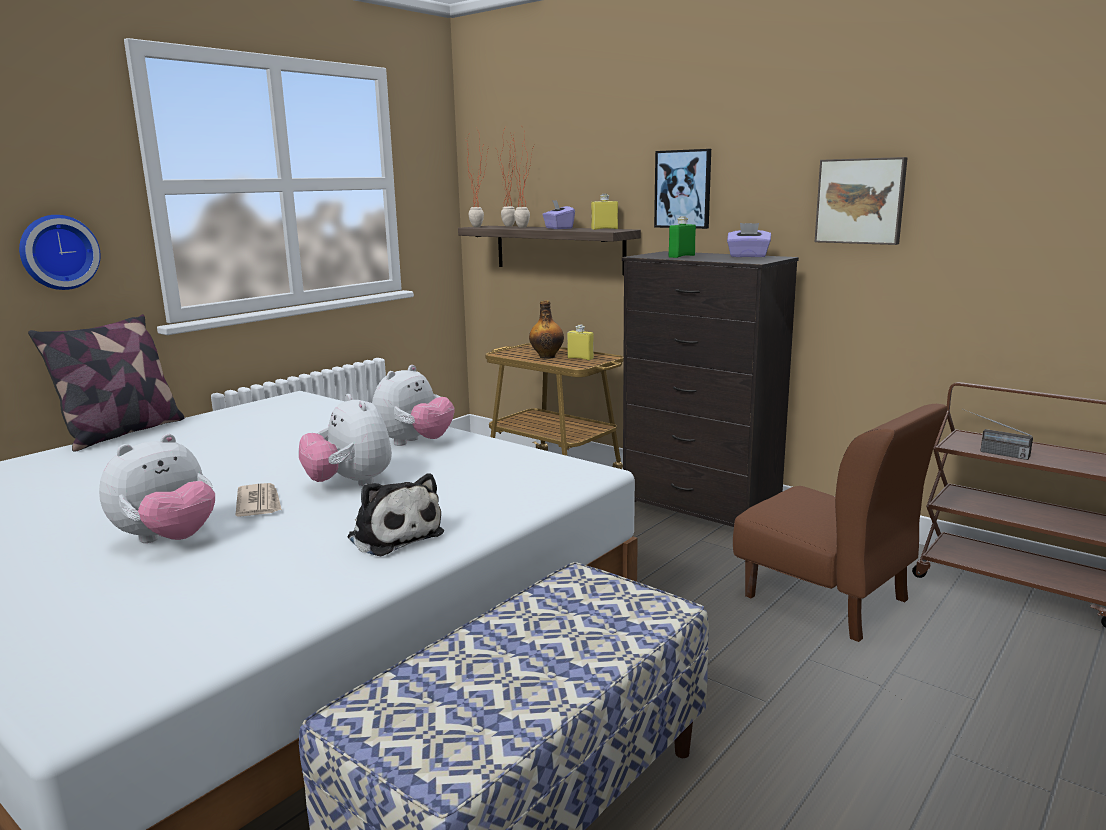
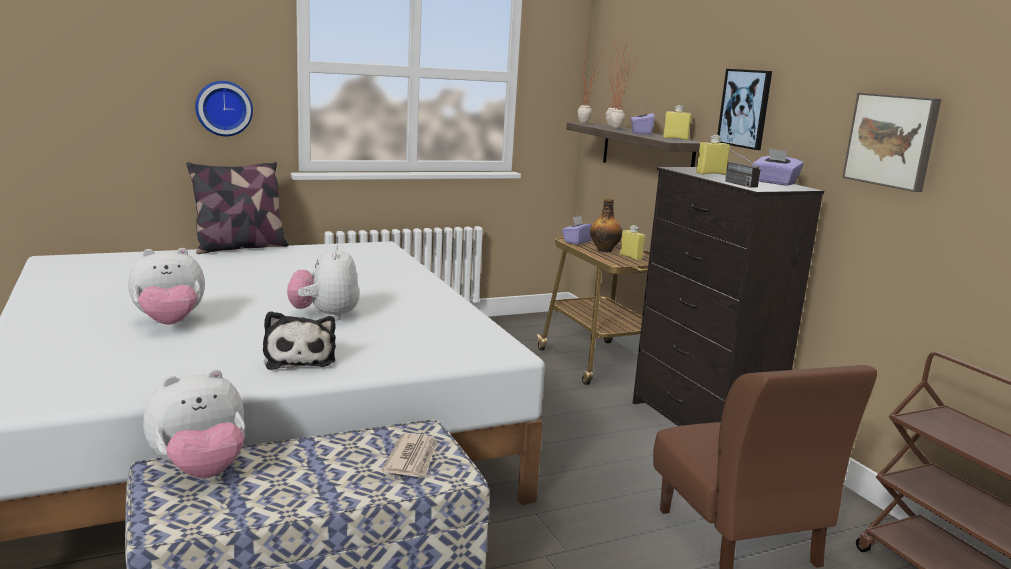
camera: 25 degrees right, 0 degrees up
(259, 503) = (251, 314): newspaper -> newspaper (413, 458)
(414, 443) = (411, 297): plush toy -> plush toy (200, 470)
(511, 353) = (577, 241): none -> purple tissue box
(681, 256) = (711, 174): green bottle -> yellow bottle
(991, 452) = (949, 436): radio -> radio (733, 182)

